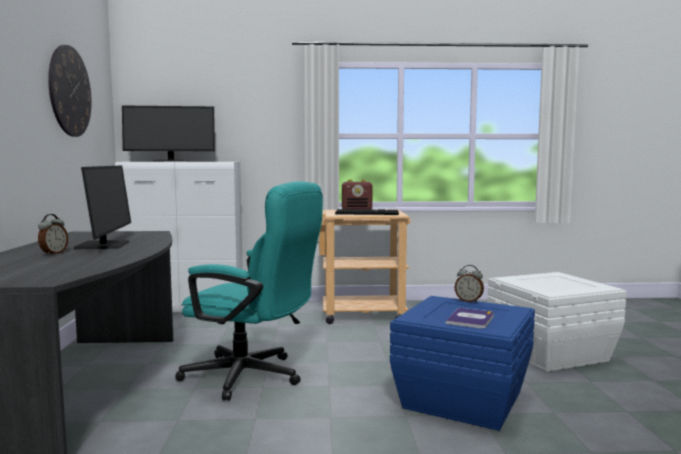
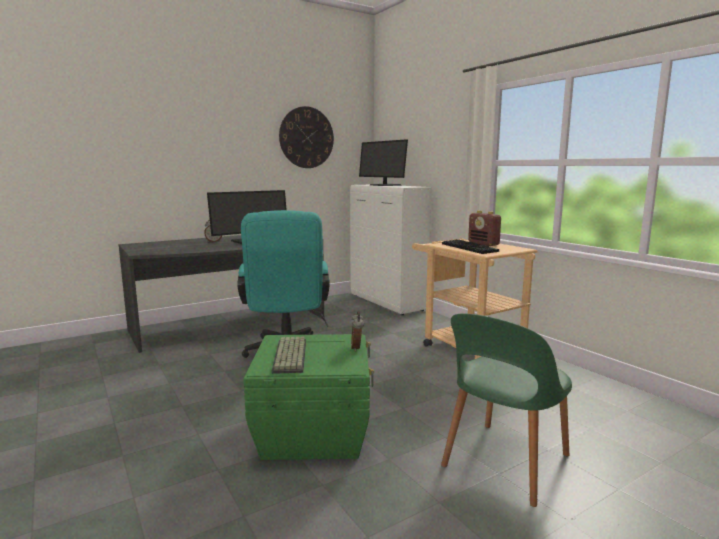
camera: 60 degrees right, 5 degrees up
(462, 399) = (314, 432): blue storage box -> green storage box
(470, 319) = (291, 356): book -> keyboard
(549, 353) = (504, 462): white storage box -> green chair

